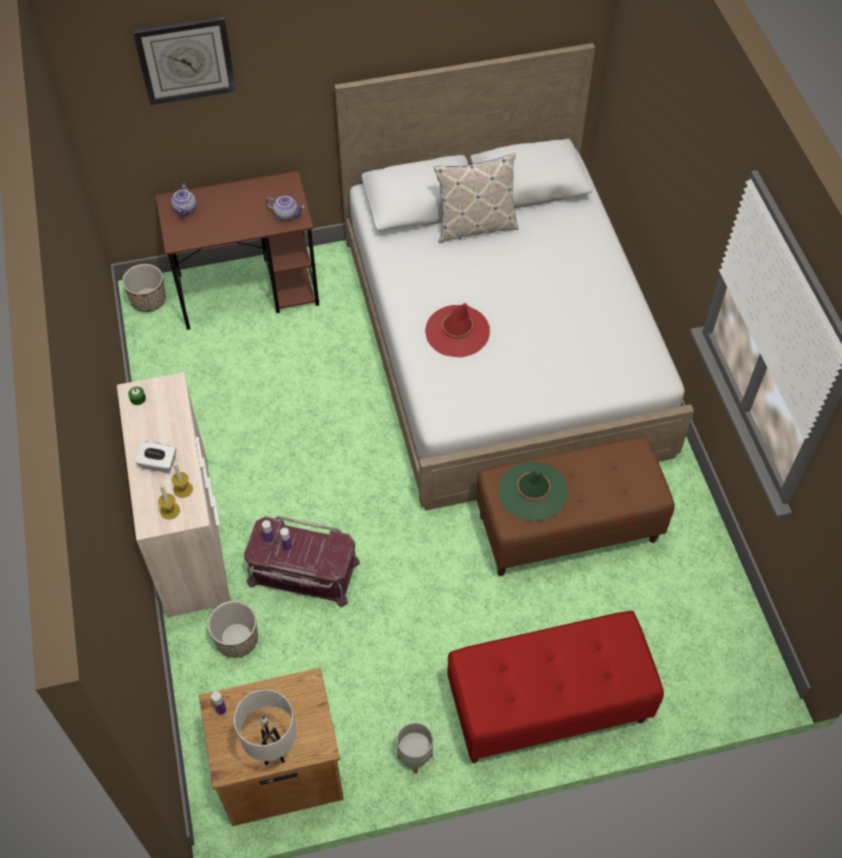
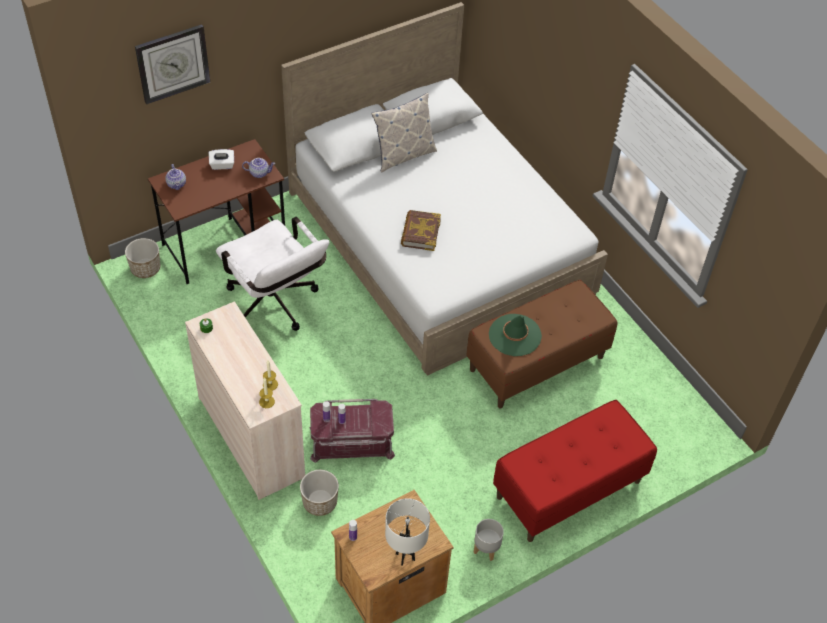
camera: 20 degrees left, 5 degrees down
(158, 464) = (243, 371): white tissue box -> white tissue box (222, 165)
(278, 380) = (276, 306): none -> white office chair
(457, 331) = (420, 233): red hat -> book

